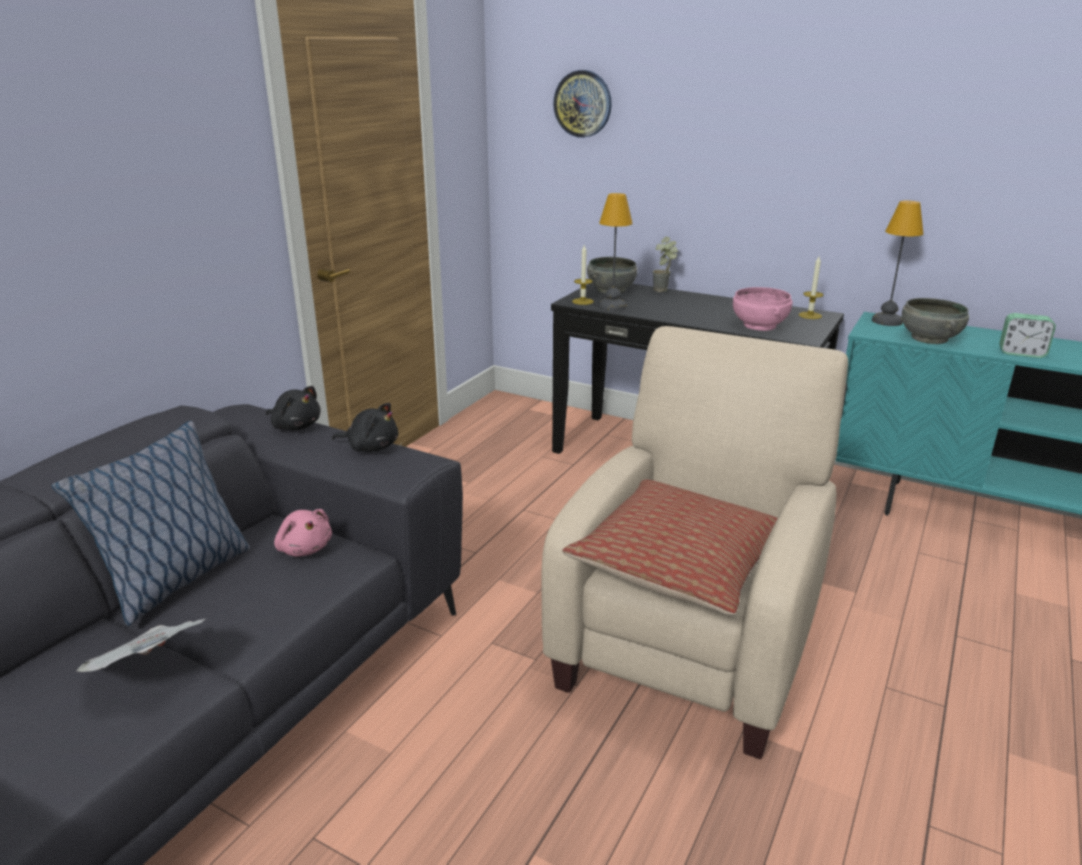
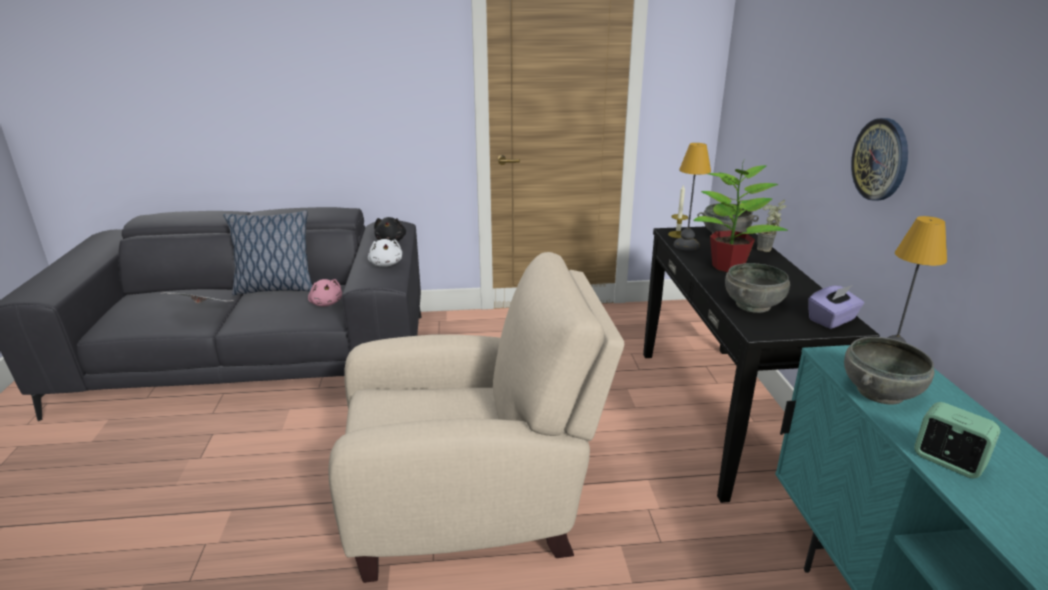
camera: 55 degrees right, 0 degrees up
(304, 548) = (326, 303): pink plush toy -> pink plush toy turned 45 degrees counterclockwise
(371, 447) = (386, 264): black plush toy -> white plush toy
(583, 104) = (769, 59): wall clock -> wall clock (880, 159)
(676, 309) = (728, 266): none -> potted plant
(679, 565) = (397, 415): pillow -> none
(760, 325) = (753, 305): pink bowl -> grey bowl
(810, 315) = (832, 320): candle -> purple tissue box
(1021, 353) = (947, 461): alarm clock -> alarm clock turned 150 degrees clockwise

